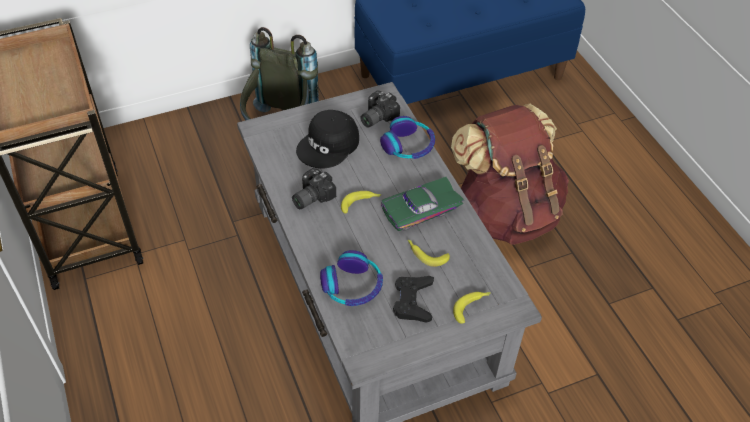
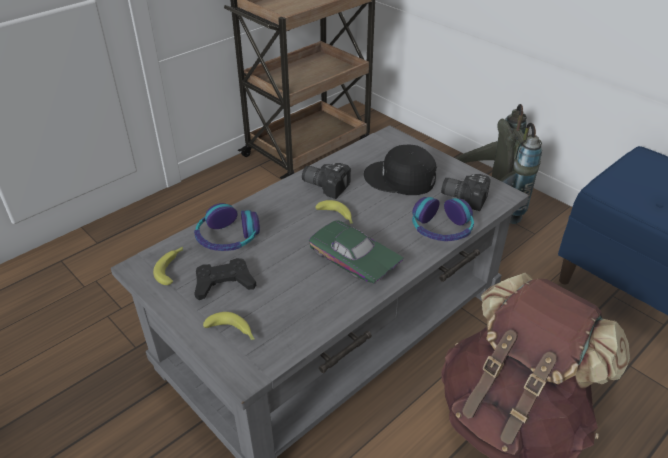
camera: 70 degrees right, 10 degrees down
(426, 254) = (292, 278): banana -> banana (172, 268)

